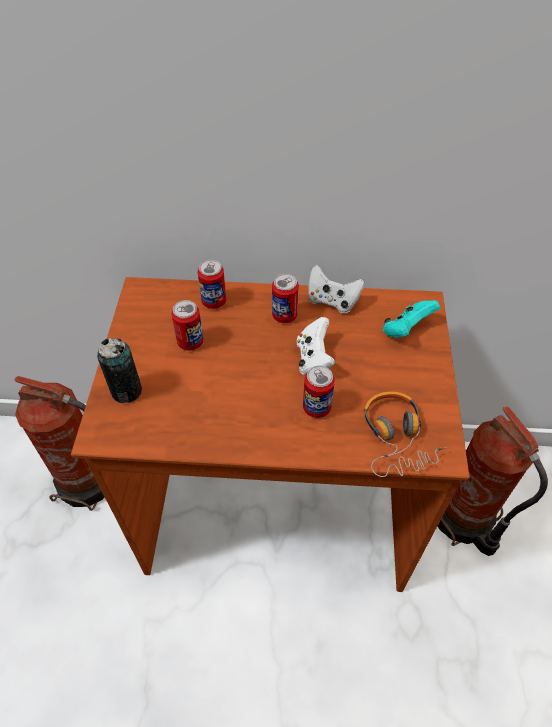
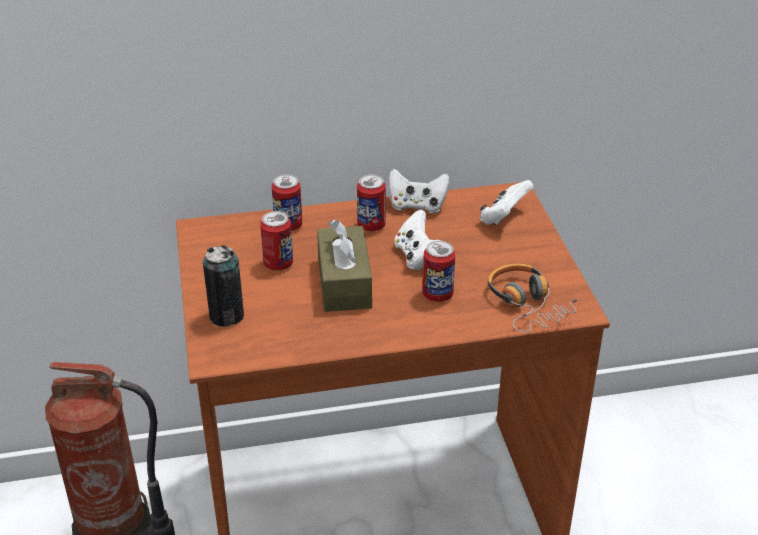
camera: 15 degrees left, 15 degrees down
(239, 375) = (344, 283): none -> brown tissue box
(406, 330) = (503, 218): turquoise game controller -> white game controller
(463, 520) = (611, 479): fire extinguisher -> none

